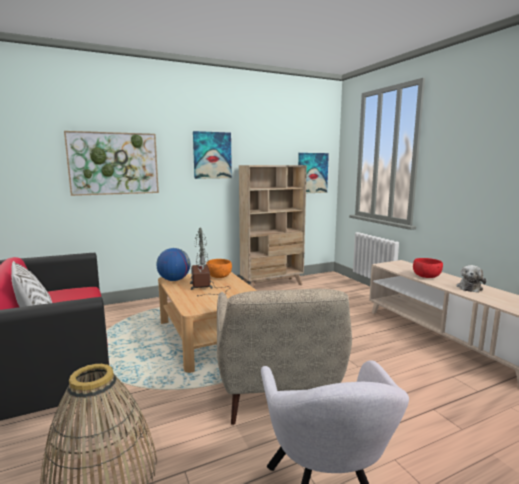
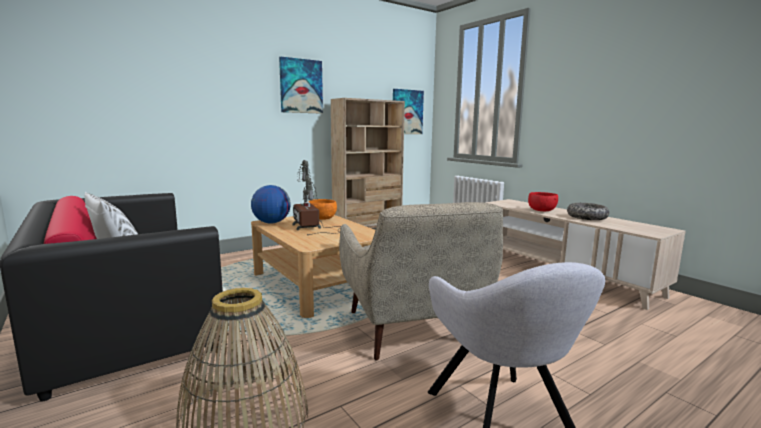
camera: 10 degrees left, 0 degrees up
(114, 163) = (187, 89): picture -> none
(469, 287) = (587, 217): plush toy -> bowl

